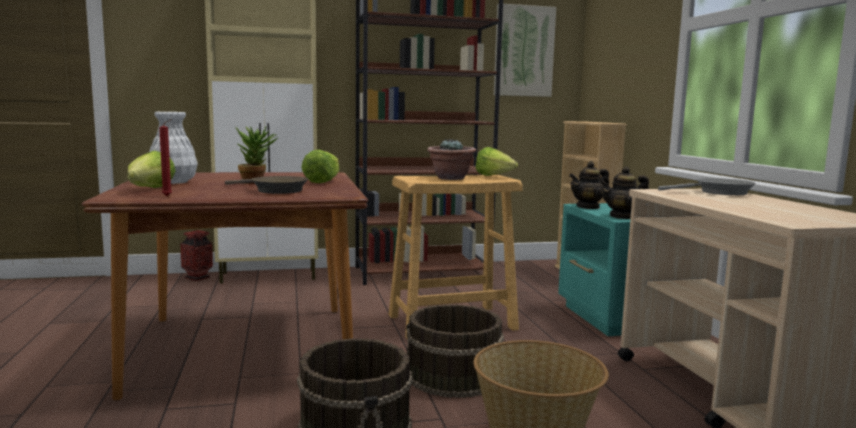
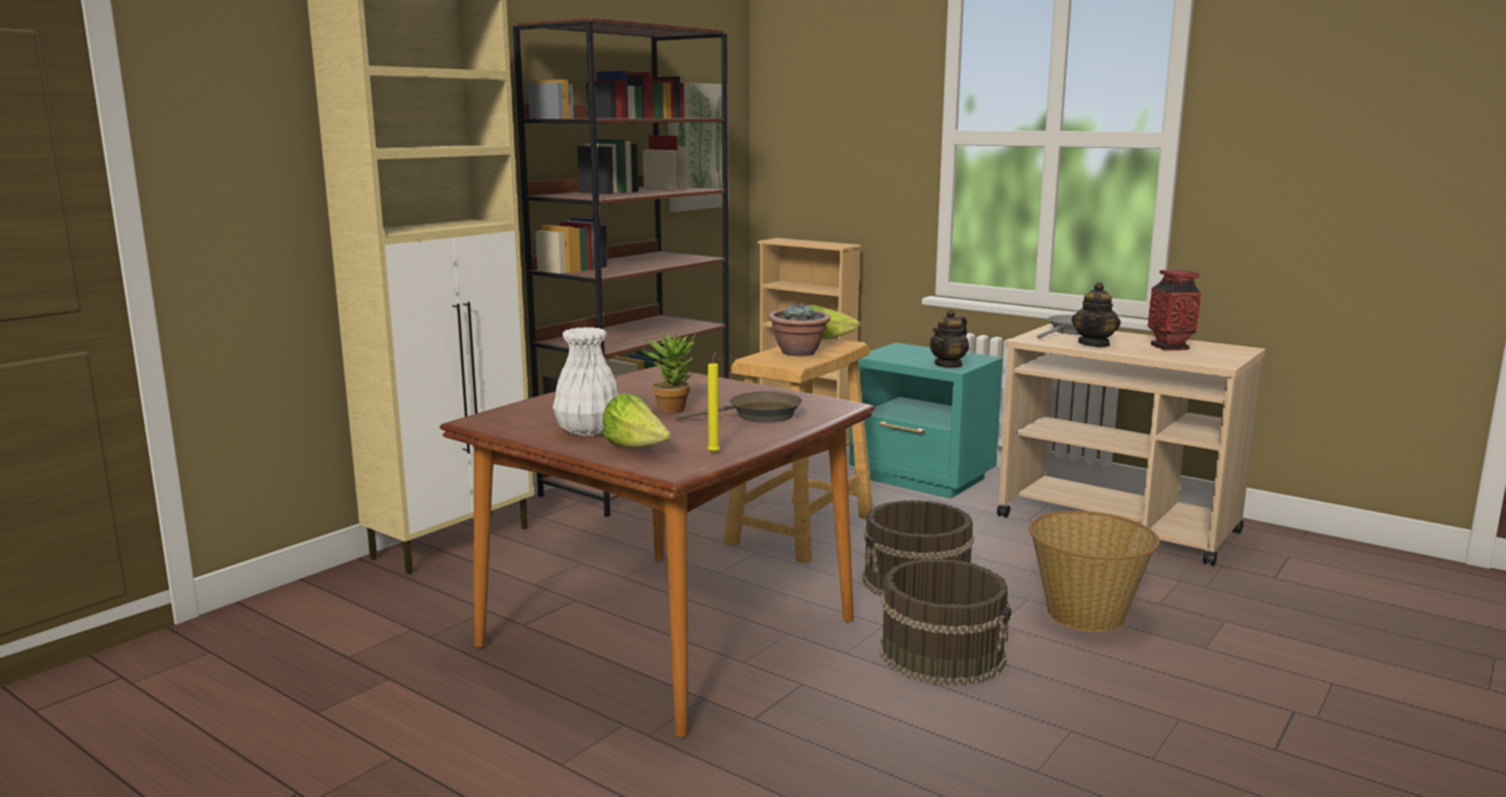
camera: 40 degrees left, 5 degrees up
(169, 196) = (714, 453): red candle -> yellow candle
(197, 278) = (351, 578): vase -> vase (1169, 347)
(323, 182) = (727, 389): lettuce -> none
(588, 207) = (886, 357): teapot -> teapot (1094, 344)

